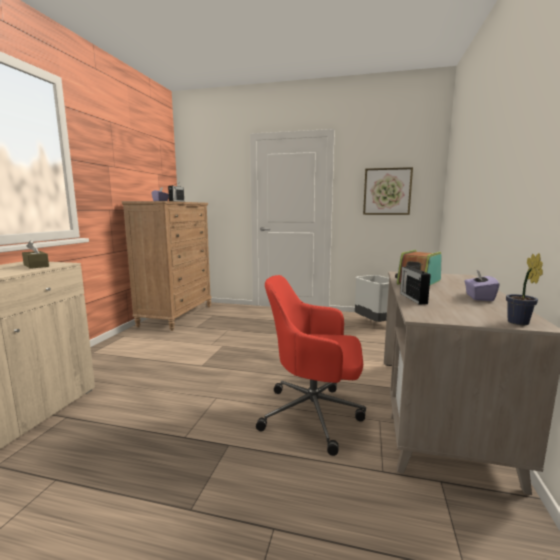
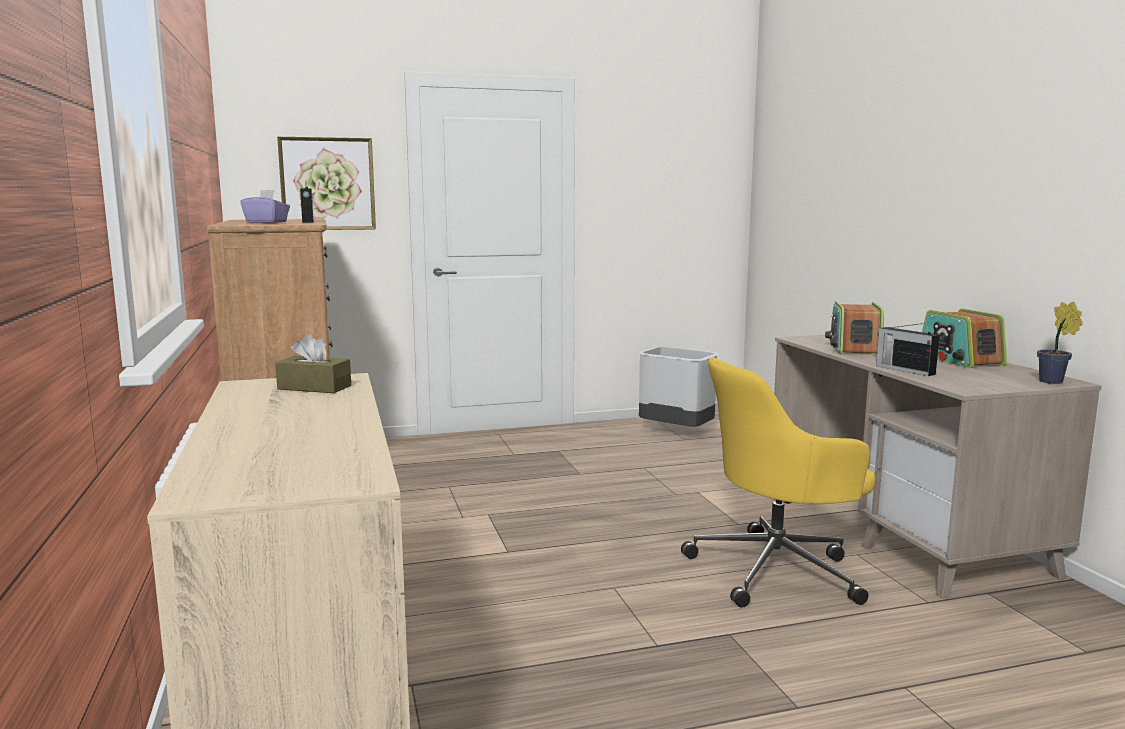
camera: 30 degrees left, 0 degrees up
(314, 415) = (777, 570): red office chair -> yellow office chair
(387, 191) = (667, 197): picture -> picture (327, 184)
(478, 297) = (959, 360): purple tissue box -> radio

